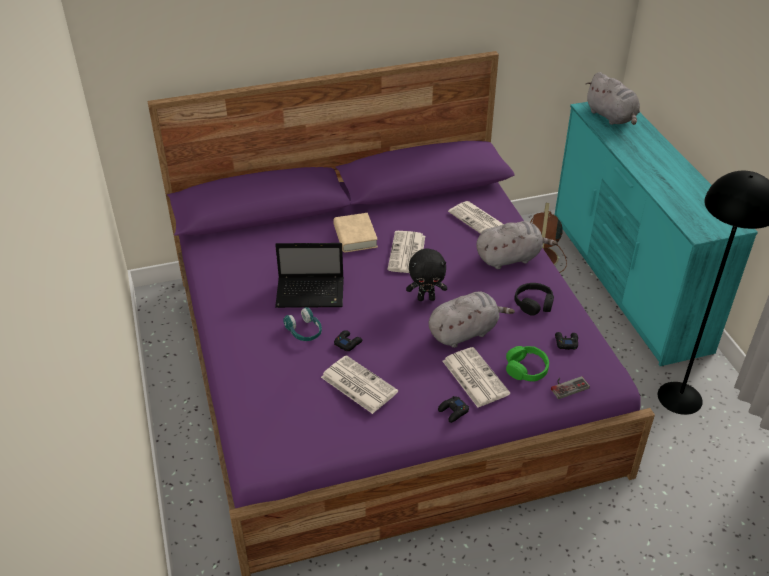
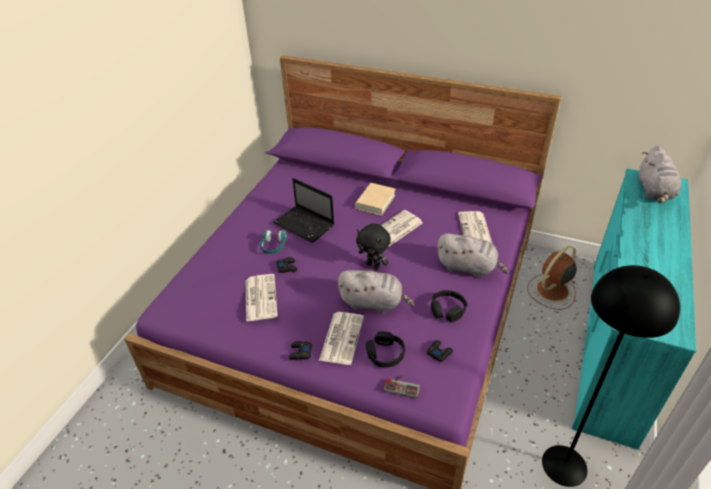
camera: 40 degrees right, 0 degrees up
(526, 369) = (385, 354): green headphones -> black headphones

